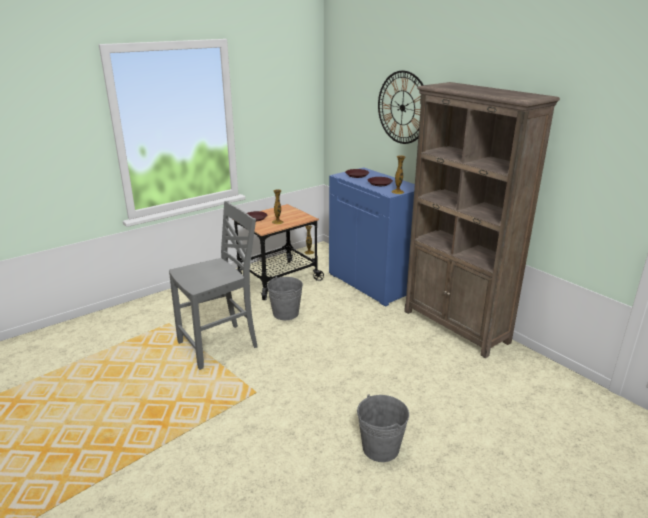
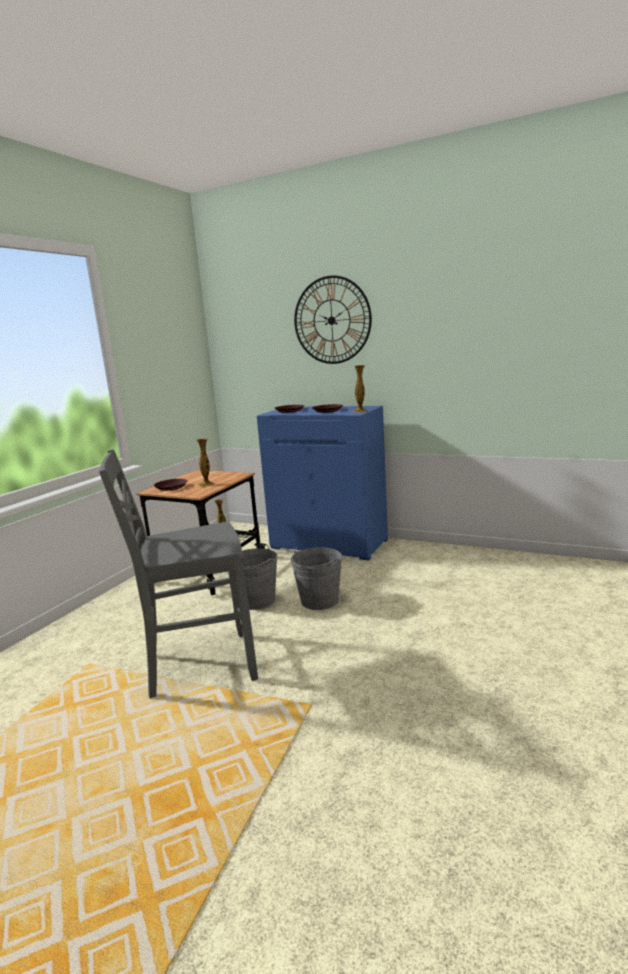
camera: 25 degrees left, 10 degrees down
(220, 345) = (198, 665): grey chair -> grey chair turned 135 degrees counterclockwise
(380, 448) = (543, 707): grey bucket -> grey bucket (319, 601)
(455, 327) = (463, 557): brown bookcase -> none

